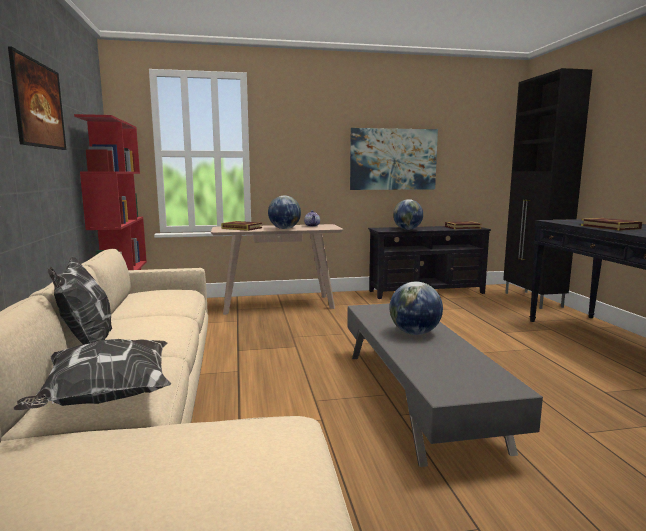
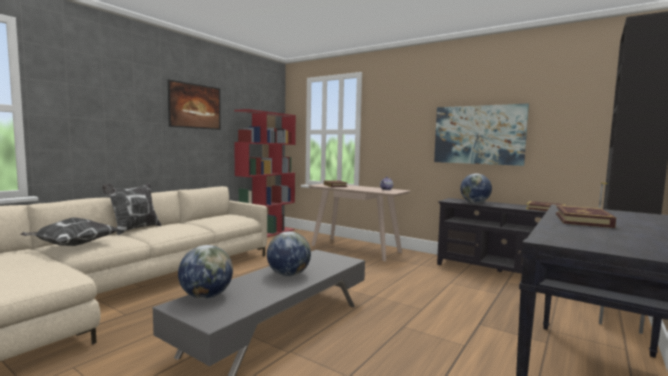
camera: 45 degrees right, 5 degrees down
(284, 228) = (357, 188): globe -> globe (206, 296)

